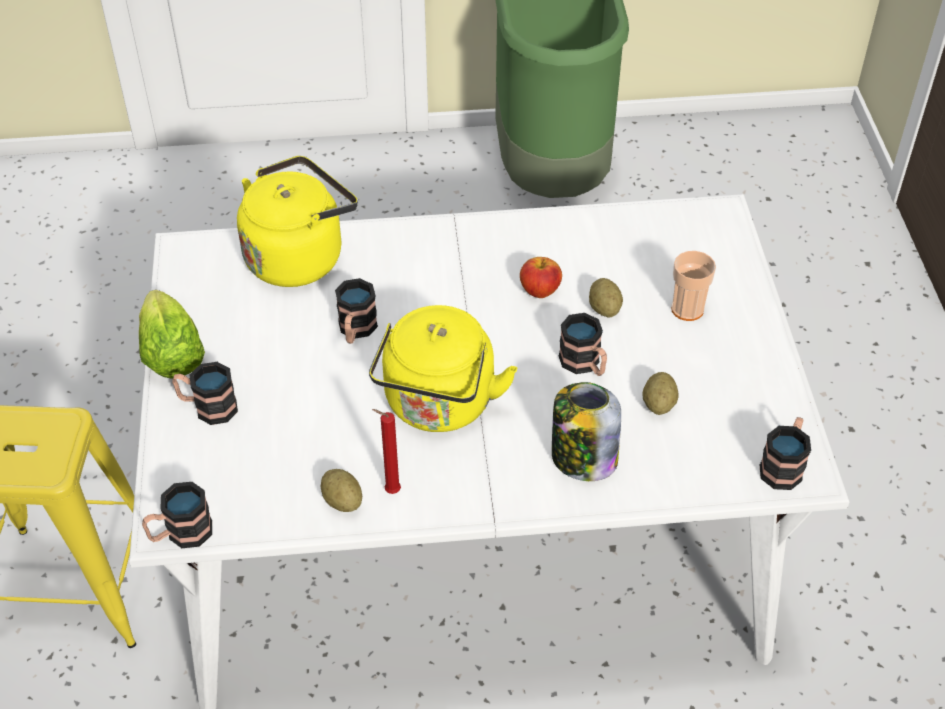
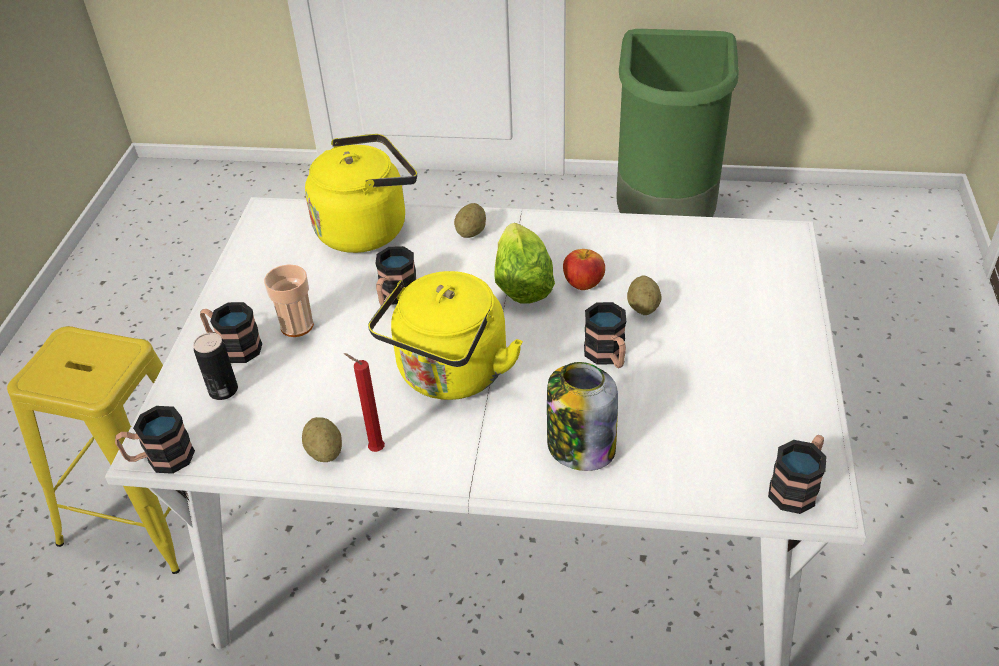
camera: 15 degrees right, 5 degrees down
(171, 356) = (220, 298): lettuce -> lettuce (522, 285)
(216, 455) = (223, 390): none -> can
(658, 404) = (675, 404): potato -> potato (471, 232)
(687, 309) = (728, 318): cup -> cup (297, 326)

